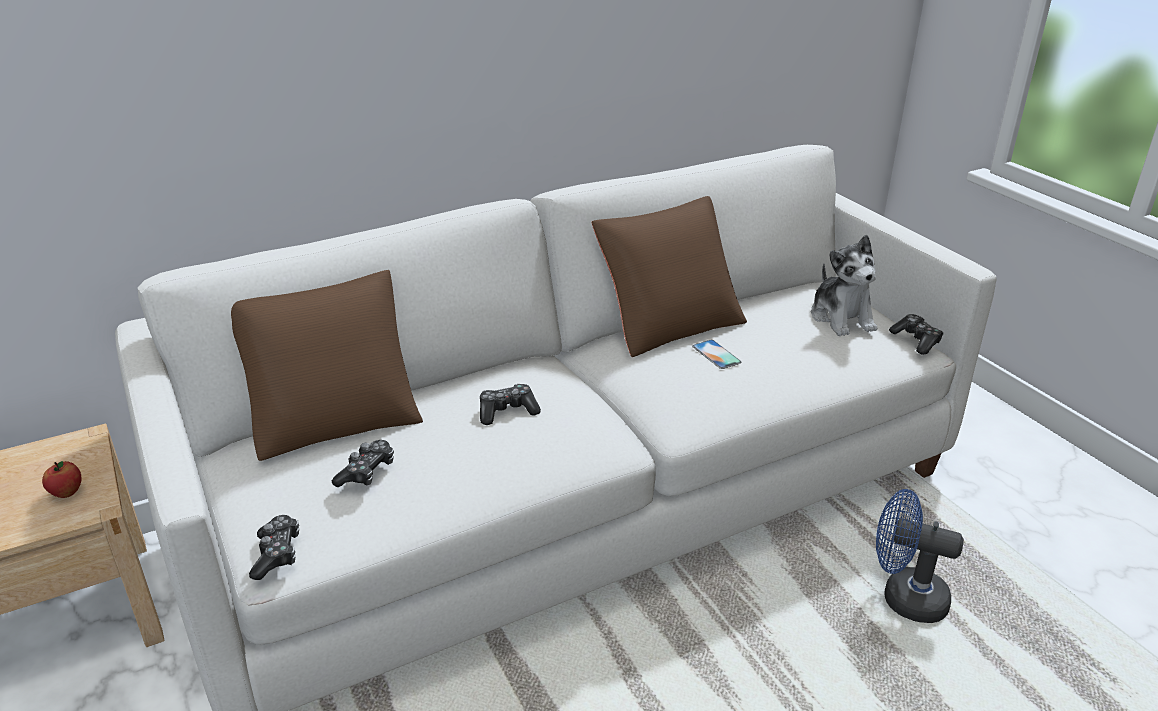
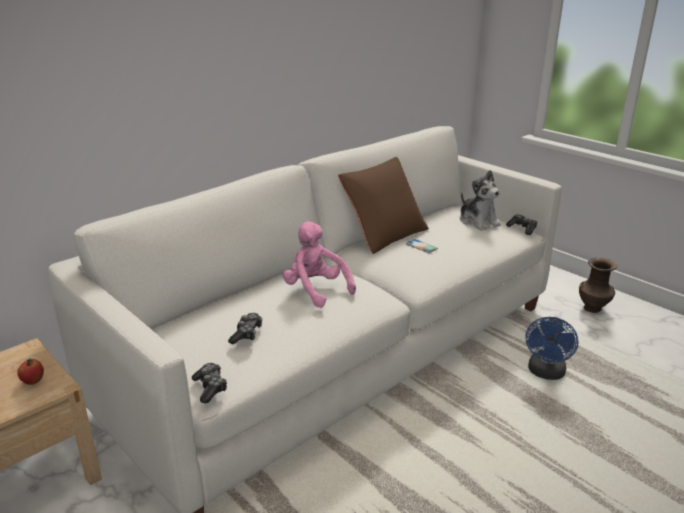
camera: 15 degrees left, 5 degrees down
(334, 416) = (206, 308): brown pillow -> none
(507, 411) = (316, 290): game controller -> pink plush toy
(904, 597) = (546, 373): blue fan -> blue fan turned 75 degrees counterclockwise
(1040, 490) = (593, 309): none -> brown vase

